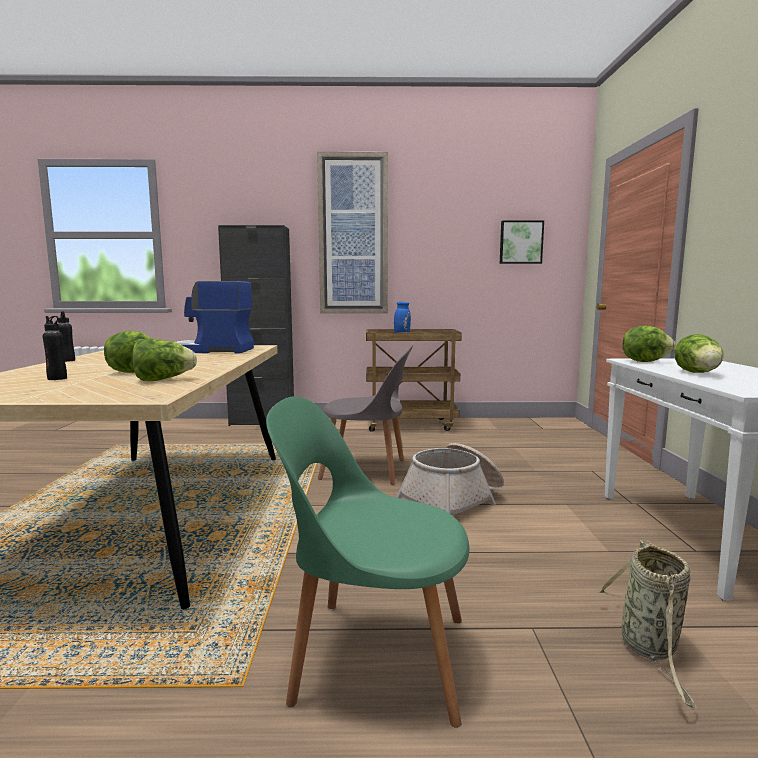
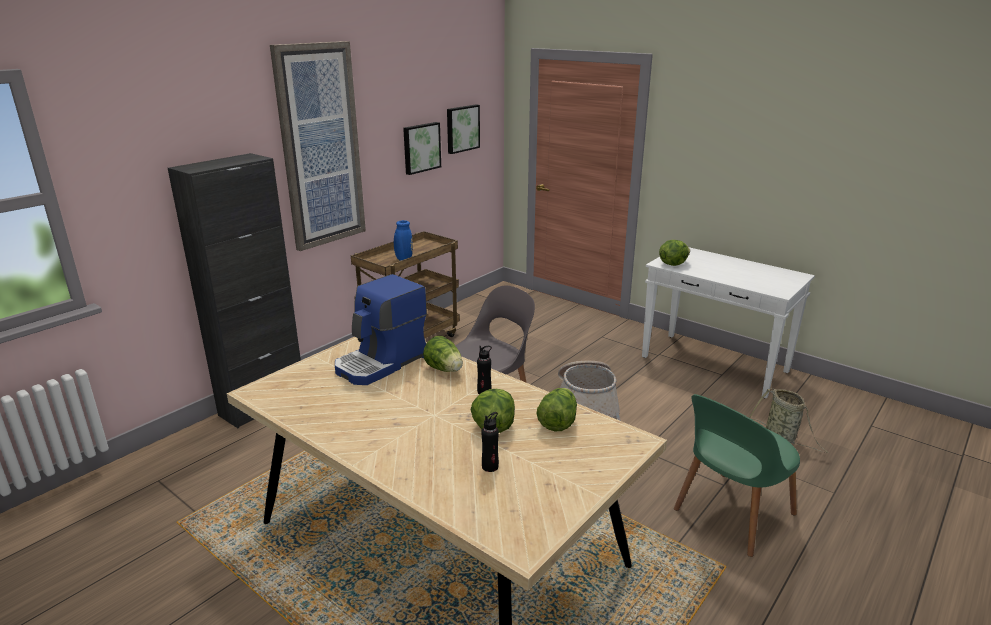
camera: 50 degrees left, 15 degrees up
(67, 360) = (346, 448): black bottle -> black bottle (484, 392)
(464, 252) = (421, 147): none -> picture
(699, 373) = (725, 274): lettuce -> lettuce (444, 369)

